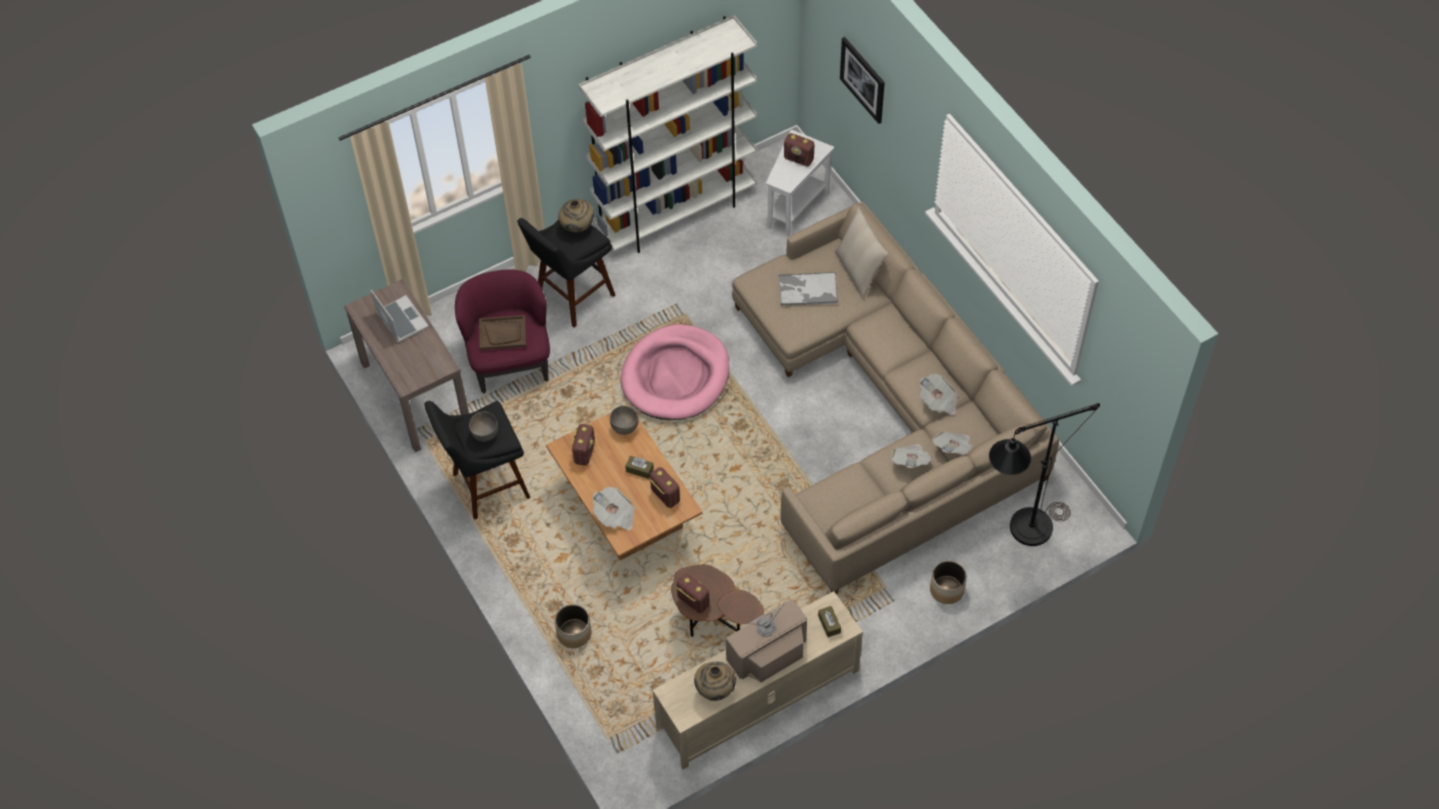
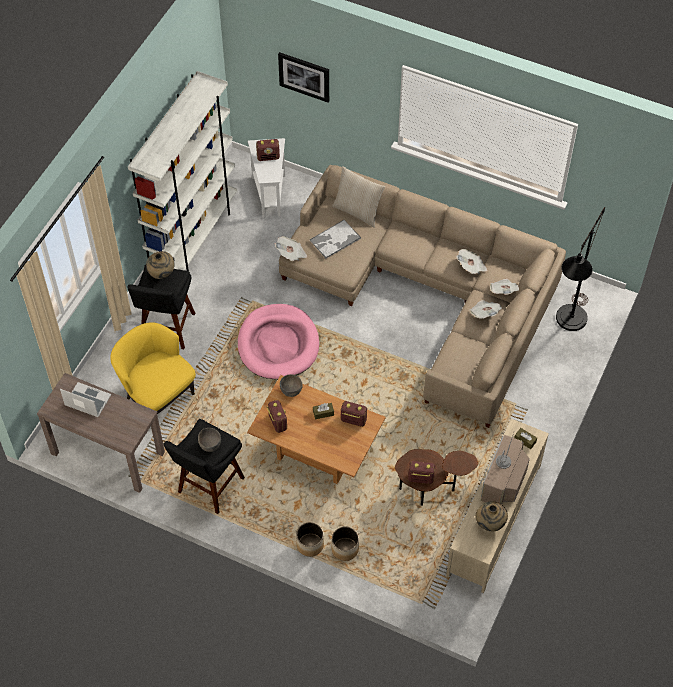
camera: 35 degrees left, 0 degrees up
(503, 334) = (156, 375): brown tray -> none
(510, 361) = (157, 395): purple armchair -> yellow armchair
(615, 516) = (331, 452): newspaper -> newspaper (291, 254)
(946, 590) = (553, 384): planter -> planter (310, 545)

